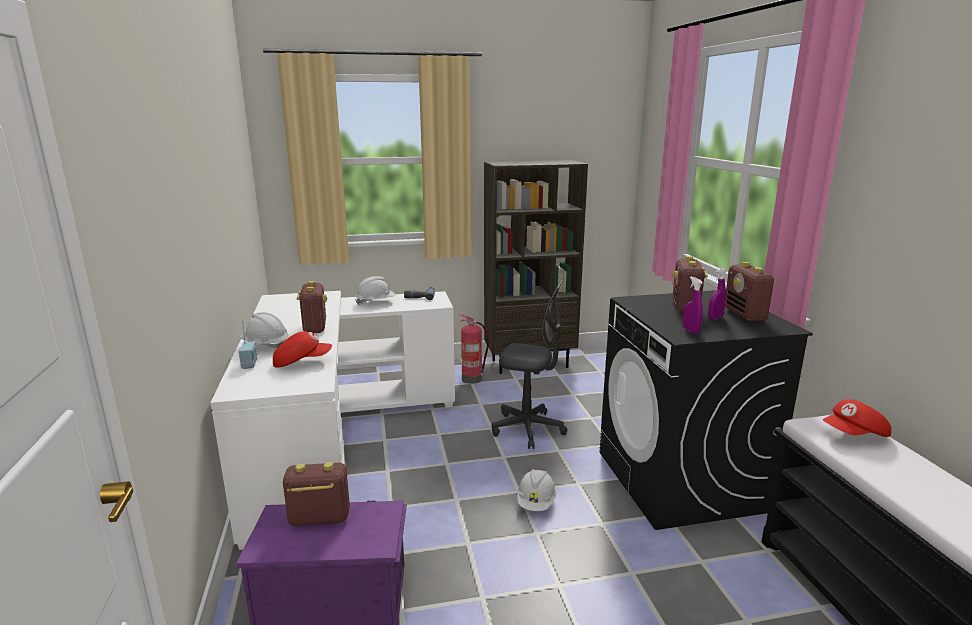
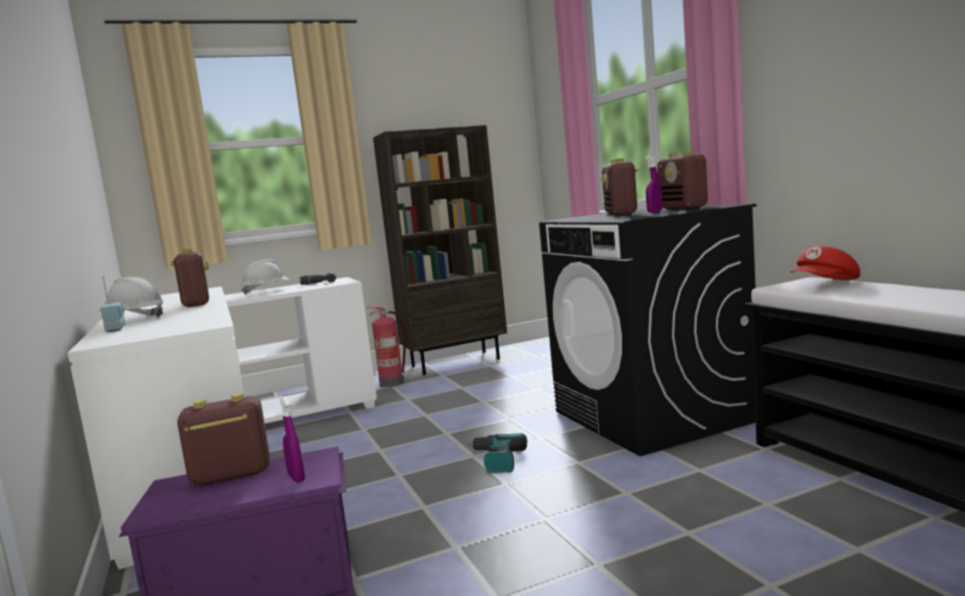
camera: 10 degrees left, 10 degrees down
(302, 362) = (185, 319): red cap -> none
(528, 429) = (469, 408): grey office chair -> none
(536, 503) = (497, 461): white hard hat -> power drill
(690, 330) = (633, 217): purple spray bottle -> purple spray bottle (296, 478)

